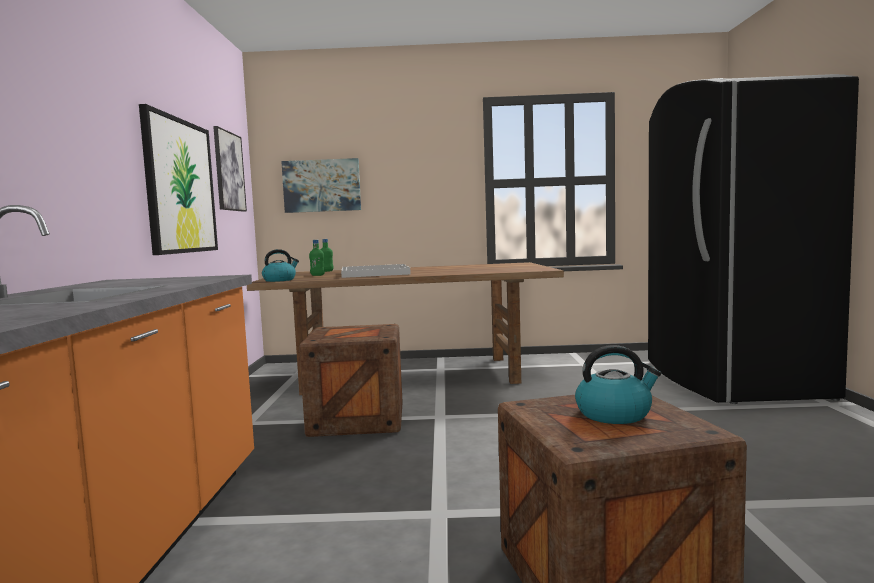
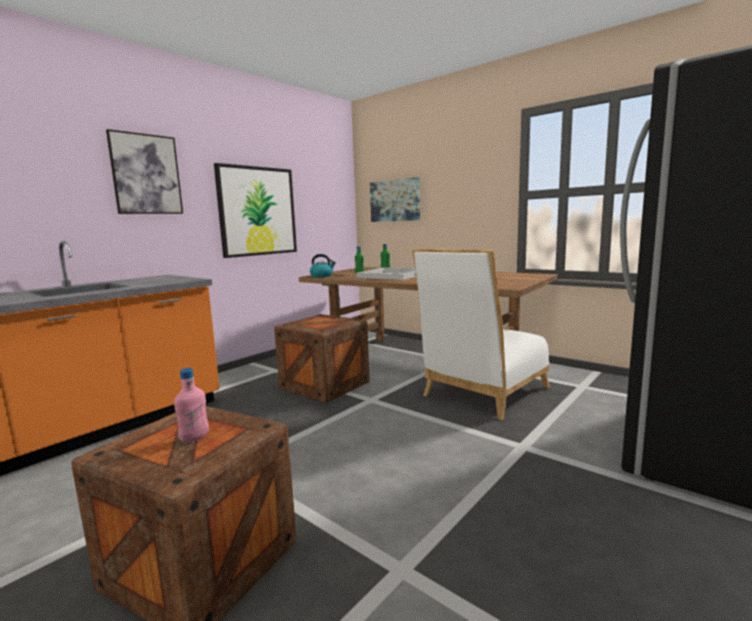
camera: 40 degrees right, 5 degrees up
(229, 171) = (321, 194): picture -> picture (146, 174)
(527, 386) = (482, 394): none -> white chair
(614, 414) = (194, 438): kettle -> pink bottle

